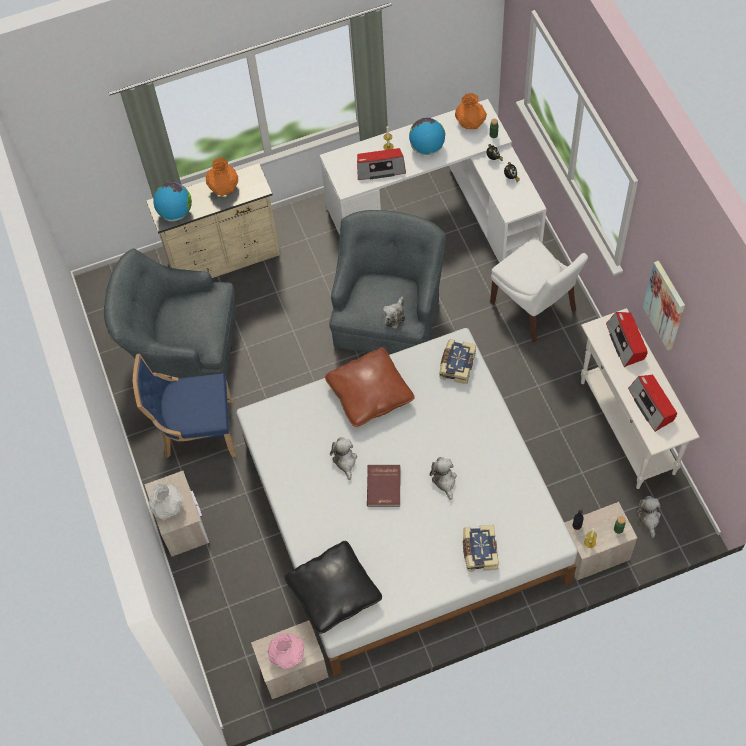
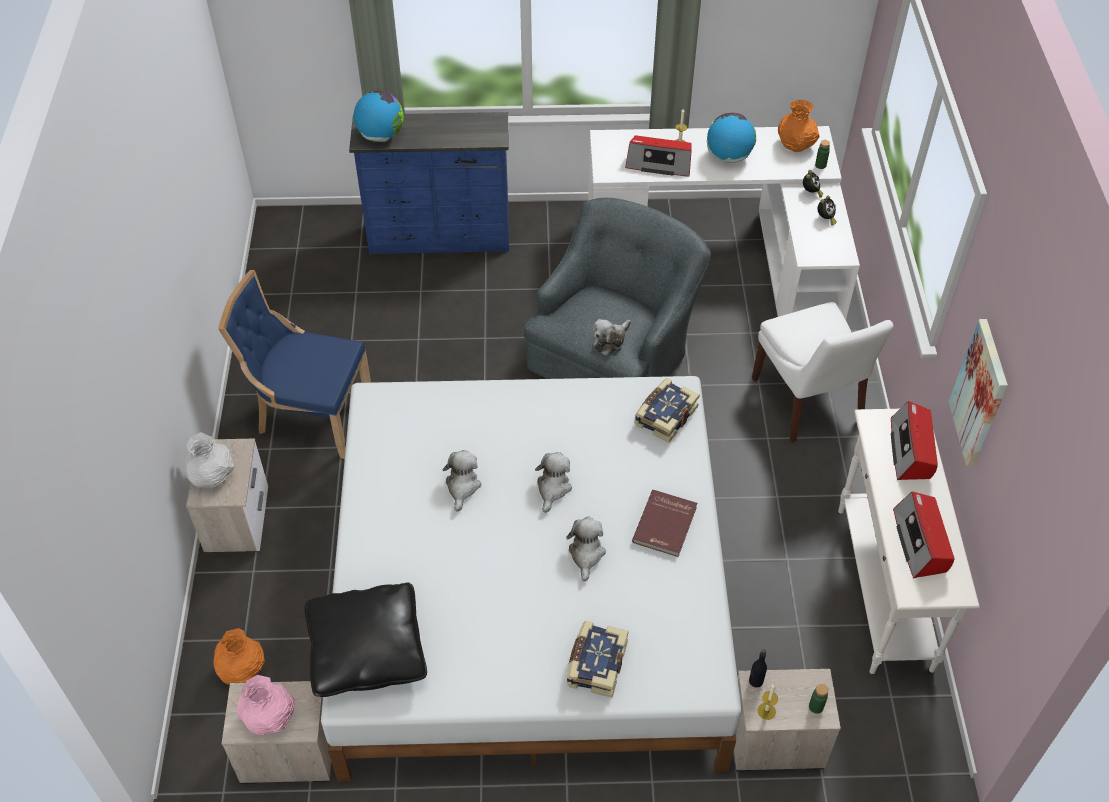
camera: 15 degrees right, 10 degrees down
(181, 346) = (341, 314): grey armchair -> none
(224, 188) = (452, 126): orange vase -> orange vase (242, 670)
(225, 260) = (440, 238): beige dresser -> blue dresser
(369, 393) = (533, 415): brown pillow -> none
(384, 486) = (501, 535): red book -> red book (666, 525)
(648, 518) = (873, 719): plush toy -> plush toy (553, 488)

